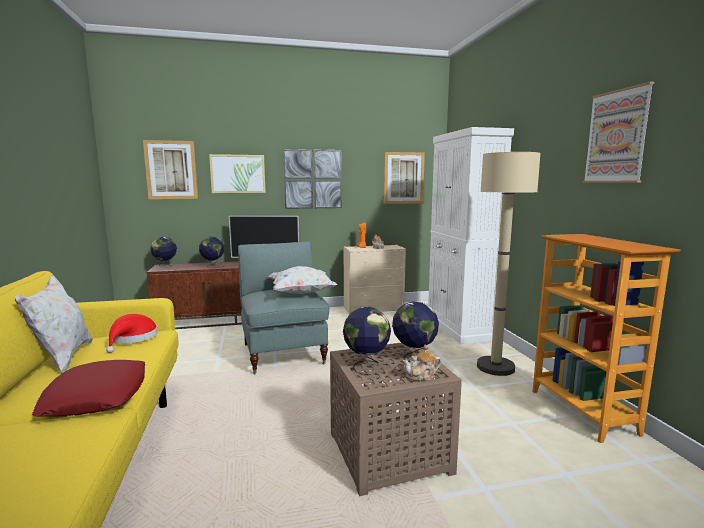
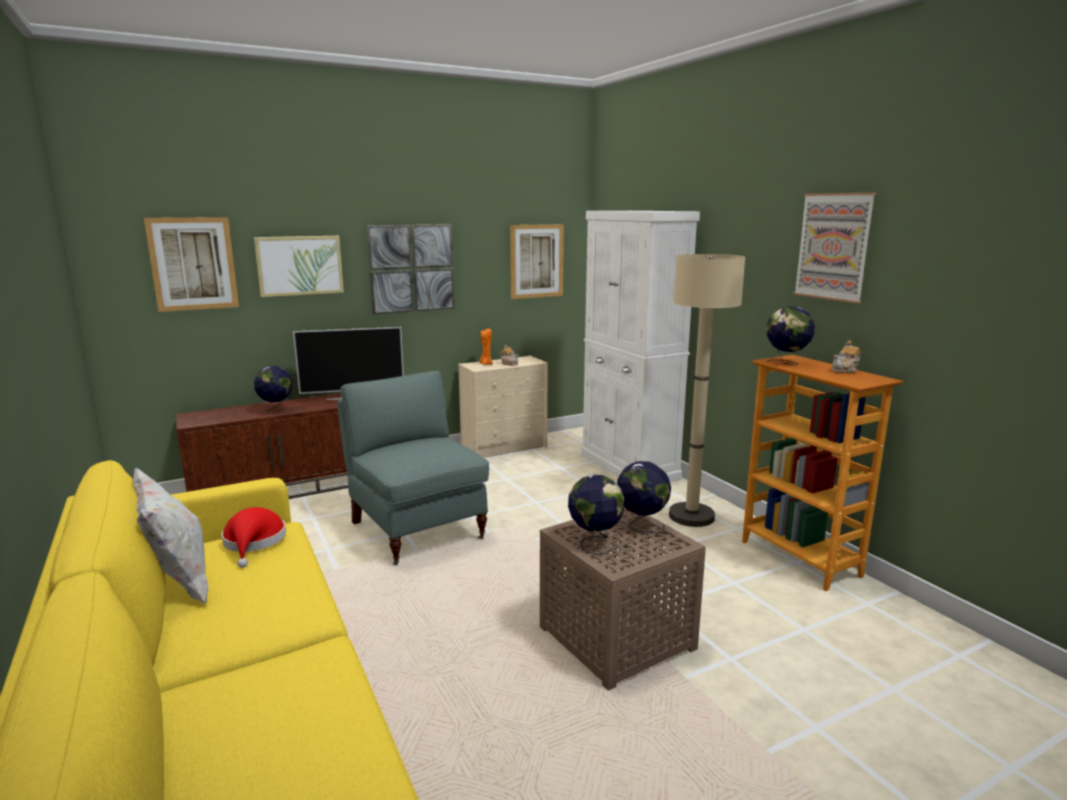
camera: 15 degrees left, 5 degrees up
(96, 396) = (286, 627): red pillow -> none
(165, 266) = (198, 416): globe -> globe (786, 363)
(301, 293) = (447, 448): white pillow -> none
(421, 376) = (663, 548): teapot -> teapot (845, 370)

